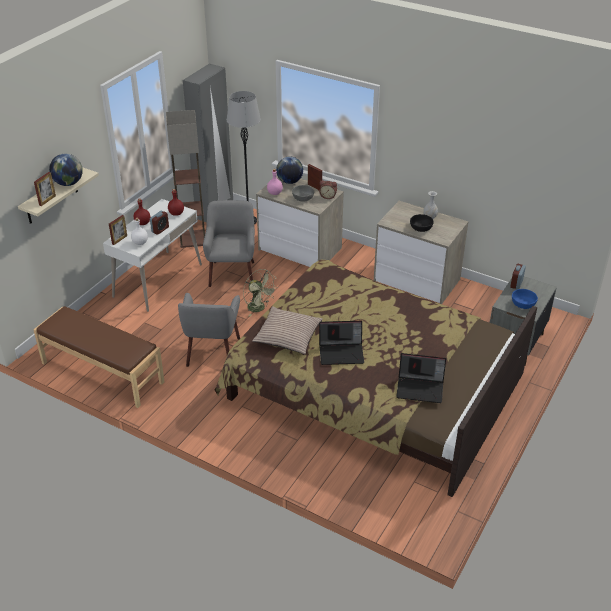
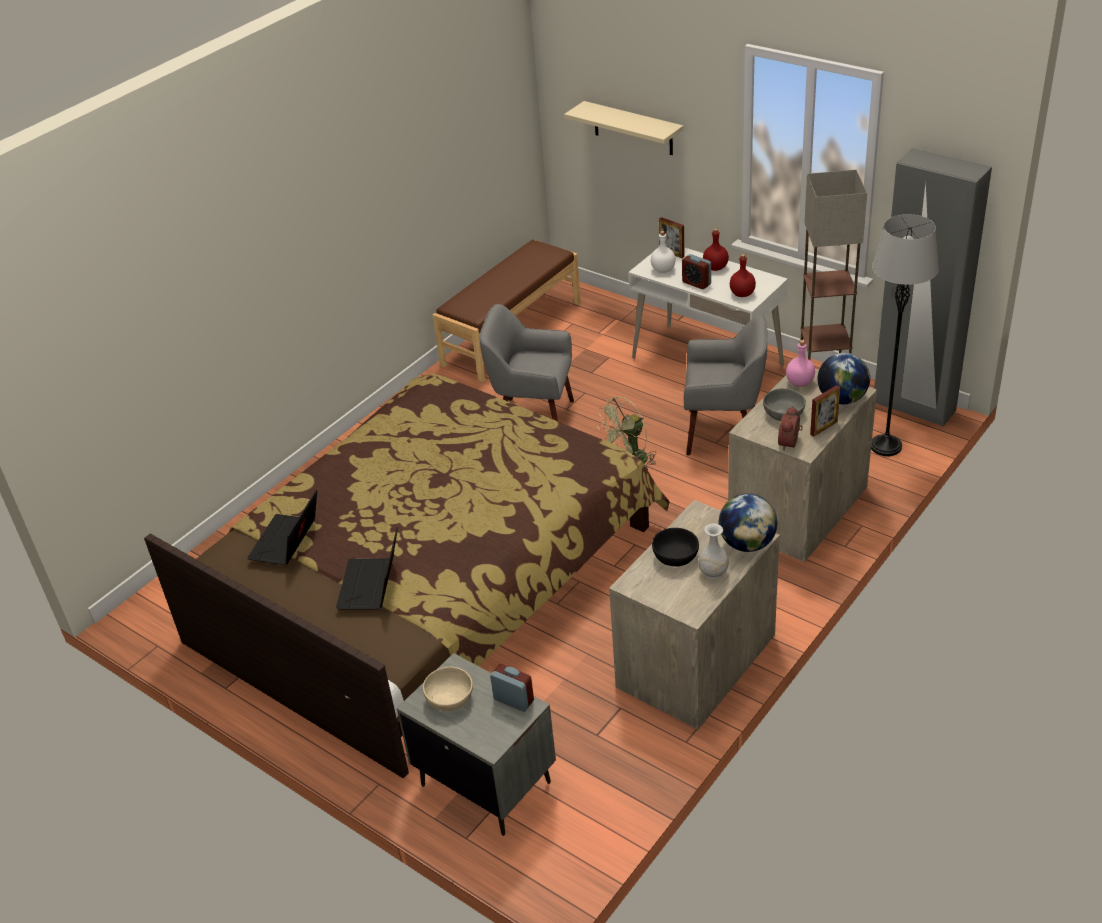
camera: 100 degrees right, 0 degrees up
(47, 200) = (593, 115): picture frame -> none
(68, 183) = (635, 123): globe -> globe (747, 544)
(288, 336) = (441, 419): pillow -> none
(342, 352) = (389, 468): laptop -> laptop (371, 586)
(523, 304) = (450, 698): blue bowl -> beige bowl

